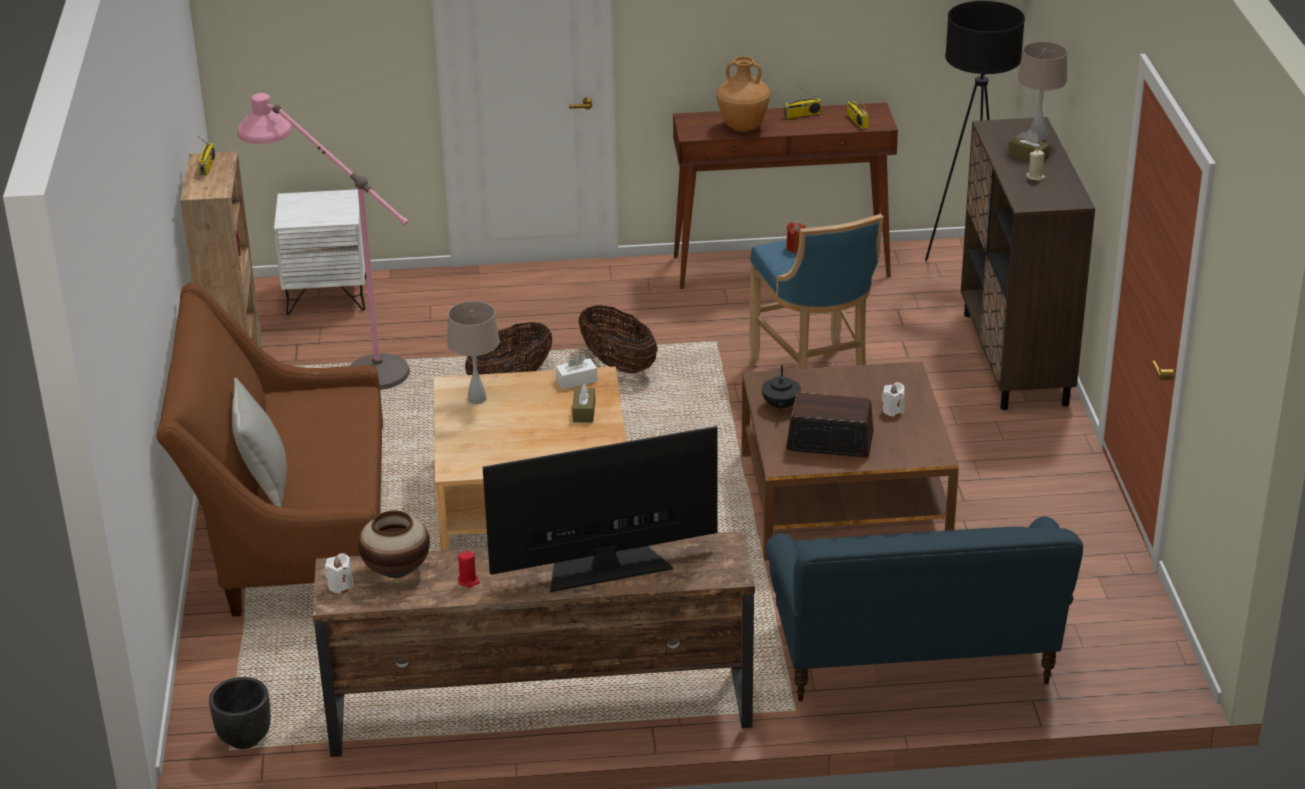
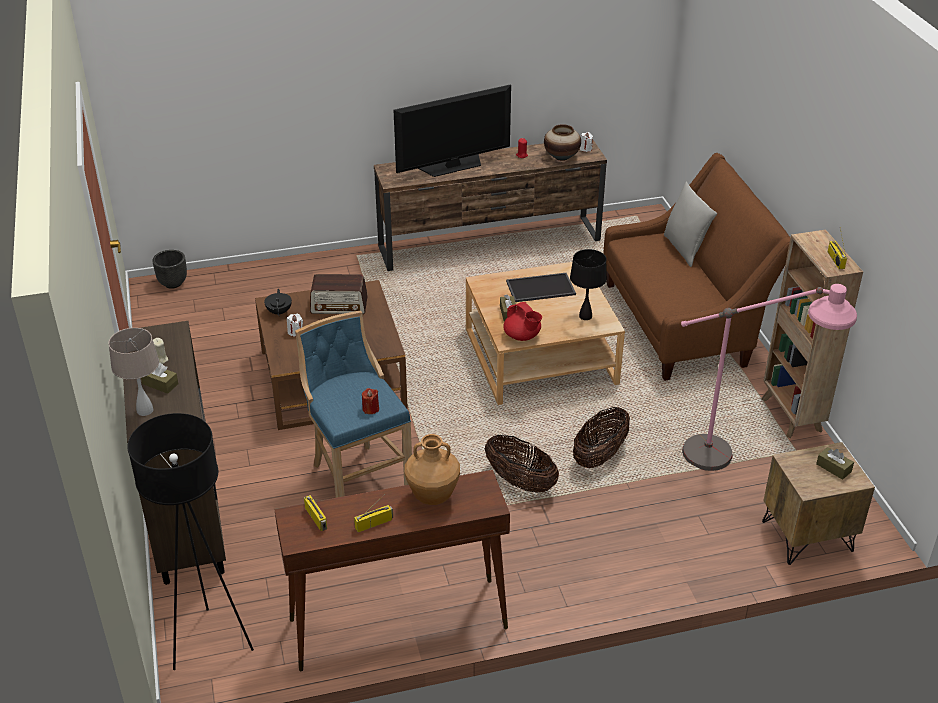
camera: 170 degrees right, 5 degrees up
(244, 739) = (632, 220): black planter -> black planter (173, 283)
(304, 208) = (833, 468): none -> brown tissue box
(327, 295) = (807, 537): white nightstand -> brown nightstand
(477, 398) = (585, 316): beige table lamp -> black table lamp
(523, 442) = (540, 288): none -> tray
(576, 380) = (522, 336): white tissue box -> red teapot
(780, 406) = (374, 329): black teapot -> black teapot (279, 312)
(914, 657) = (291, 286): blue sofa -> none

